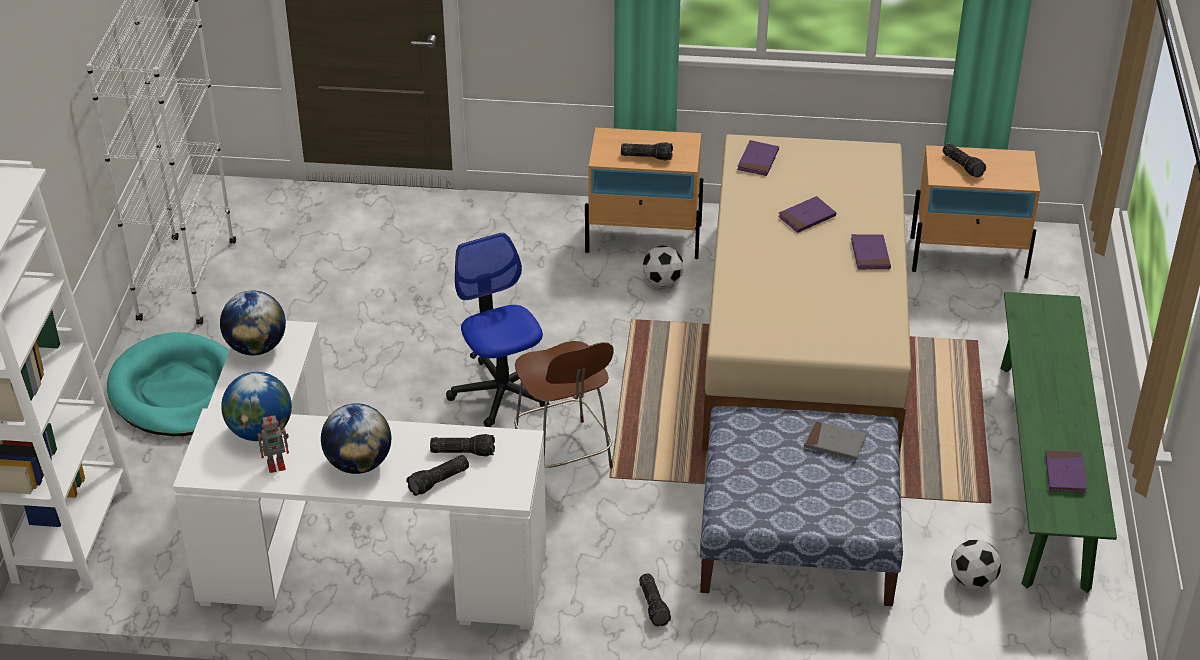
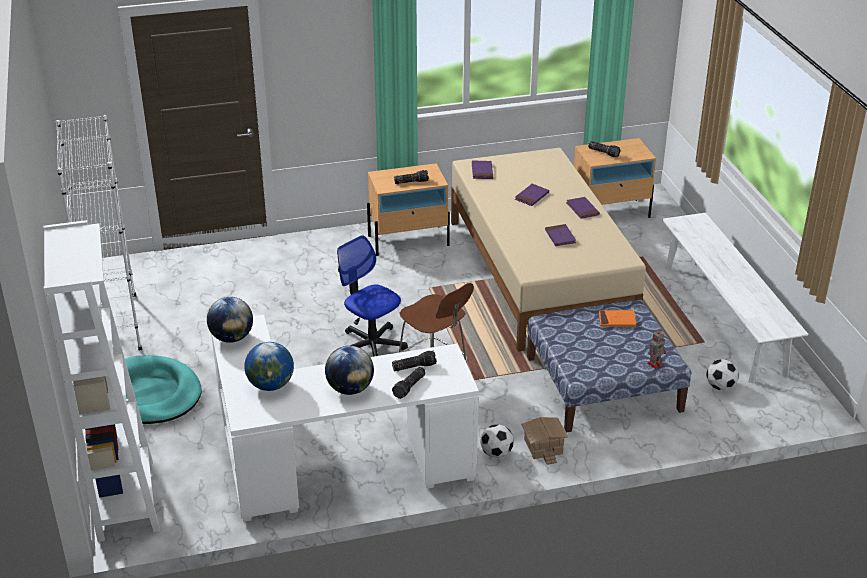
camera: 20 degrees left, 5 degrees down
(277, 464) = (295, 402): toy robot -> toy robot (655, 364)
(654, 605) = (542, 446): flashlight -> toy house
(662, 282) = (435, 262): football -> football (496, 453)
(834, 443) = (617, 320): grey book -> orange book
(1043, 472) = (723, 319): green bench -> white bench
(1065, 474) = (759, 307): purple book -> purple book (560, 237)

